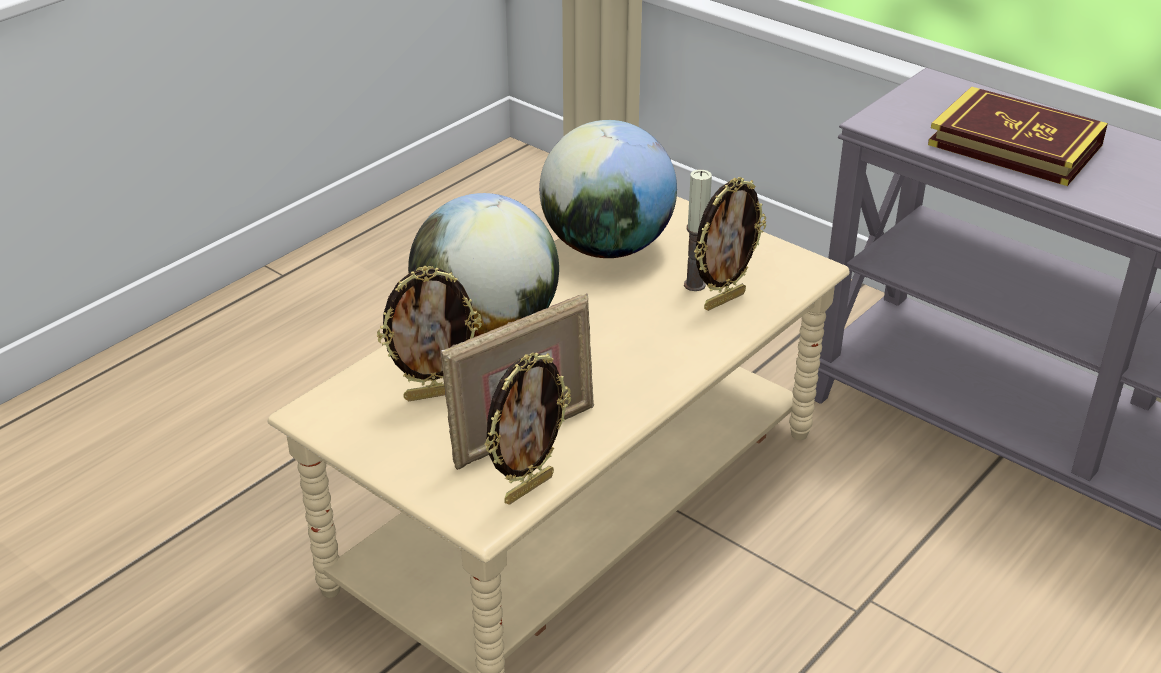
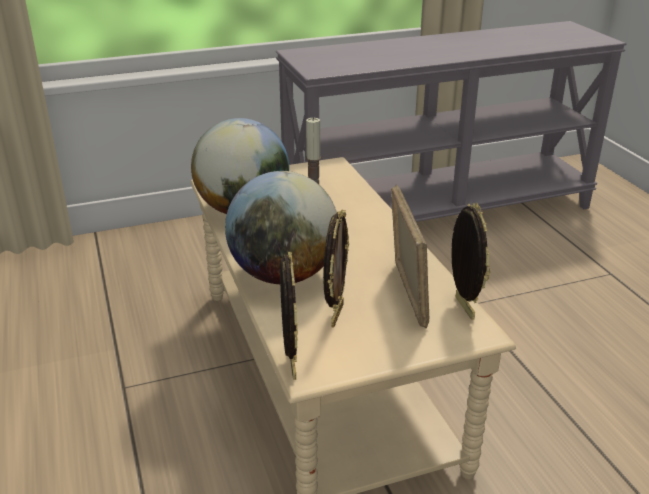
camera: 60 degrees left, 5 degrees down
(723, 300) = (337, 195): picture frame -> picture frame (290, 365)
(1015, 145) = (376, 57): book -> none

